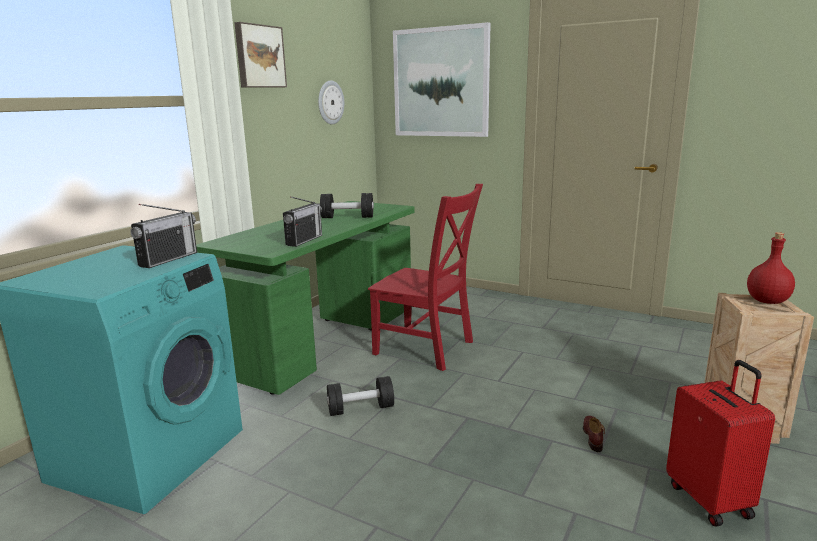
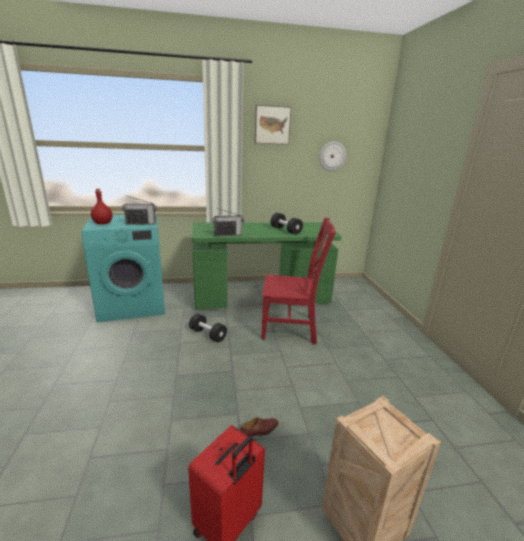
camera: 50 degrees right, 5 degrees up
(427, 349) = (292, 328): red chair -> red chair turned 75 degrees counterclockwise
(441, 82) = (415, 148): picture -> none
(767, 301) = (398, 431): red bottle -> red bottle (102, 223)

